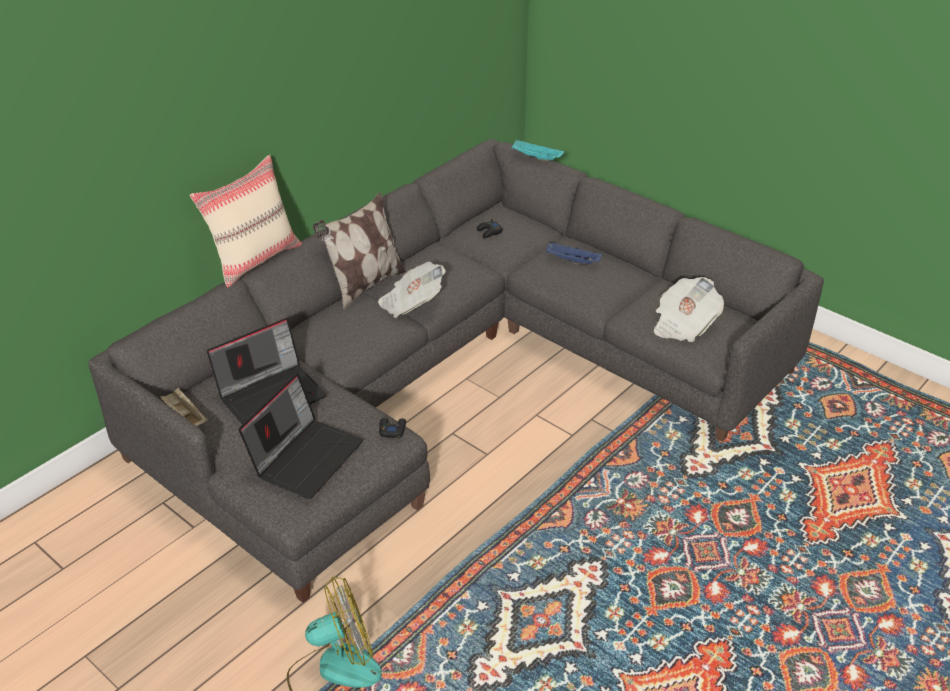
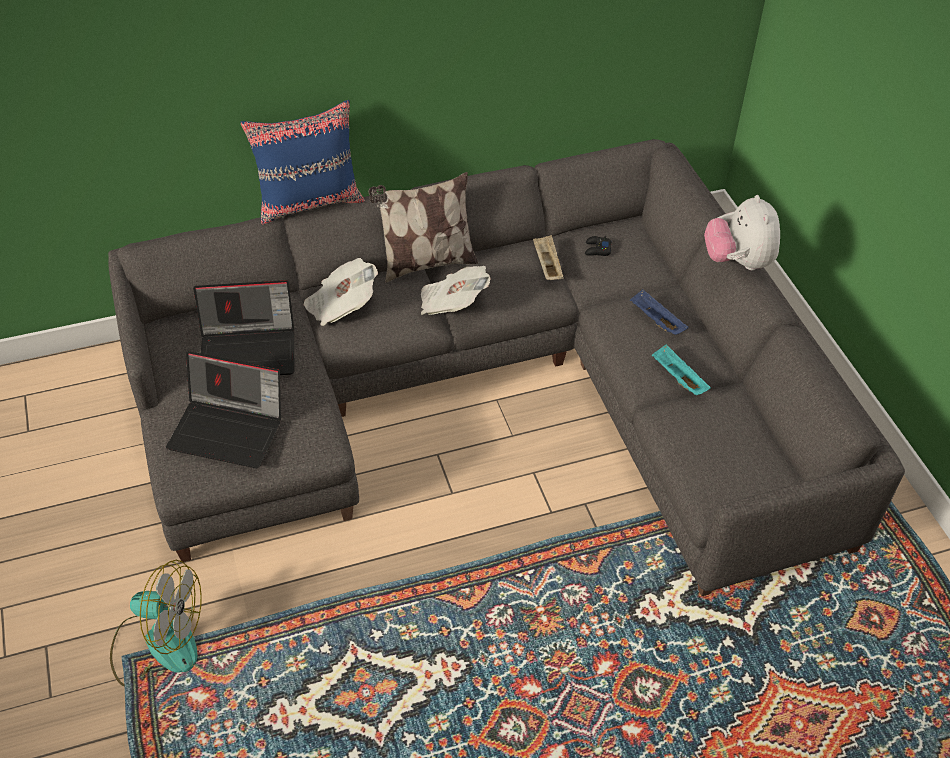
camera: 30 degrees right, 10 degrees up
(184, 416) = (165, 338): beige tray -> beige tray (547, 265)
(255, 260) = (309, 202): beige pillow -> blue pillow
(306, 456) = (229, 429): laptop -> laptop turned 45 degrees clockwise
(392, 430) = (326, 437): black game controller -> none
(536, 158) = (685, 183): turquoise tray -> turquoise tray (677, 378)
(616, 192) = (738, 262): none -> plush toy
(683, 324) = (712, 451): newspaper -> newspaper (341, 306)

